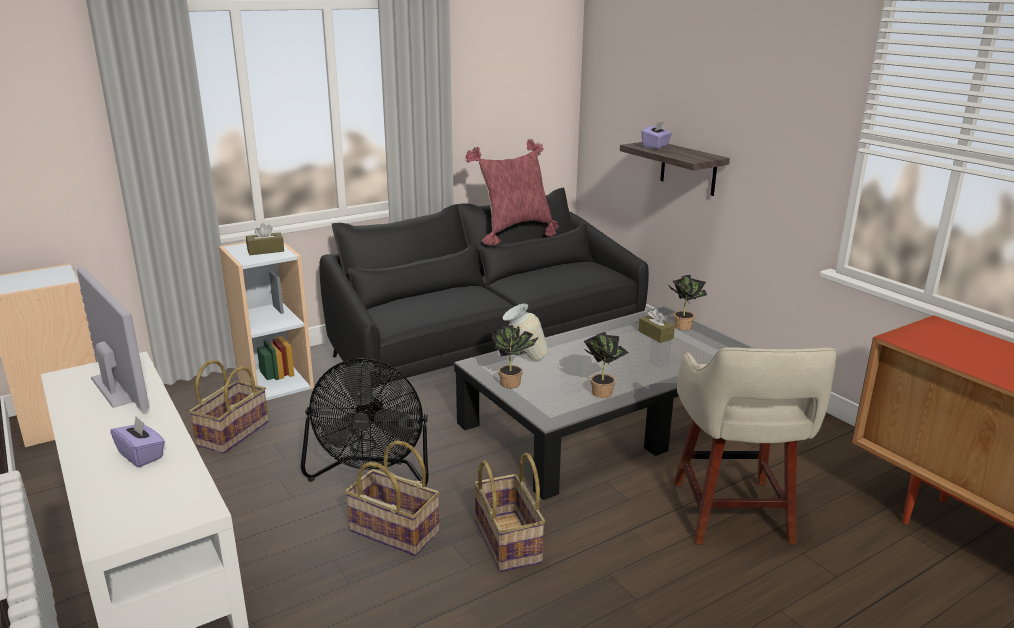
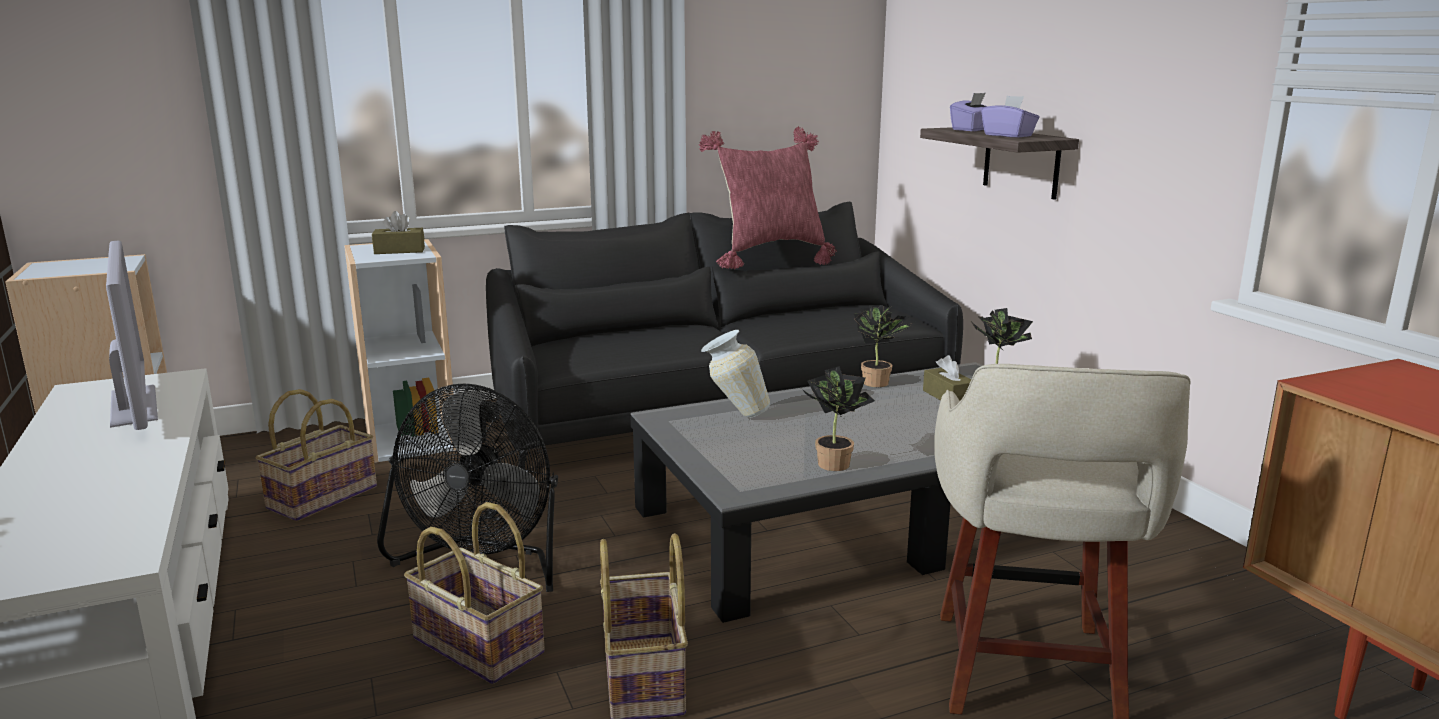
camera: 10 degrees right, 5 degrees down
(141, 455) = (99, 485): purple tissue box -> purple tissue box (1008, 136)
(513, 383) = (703, 444): potted plant -> potted plant (880, 383)

